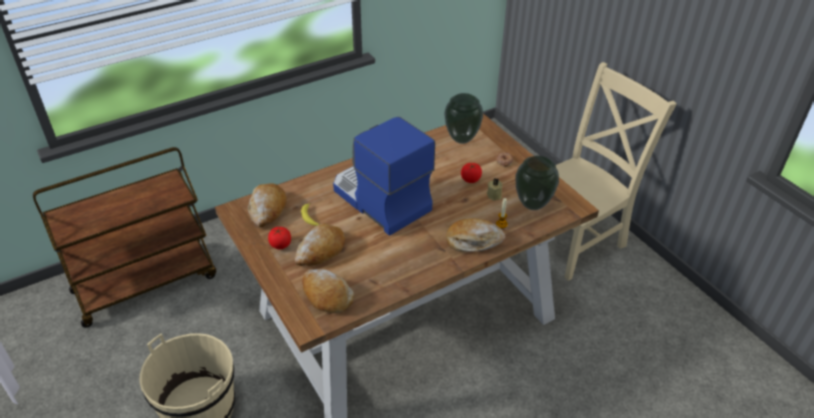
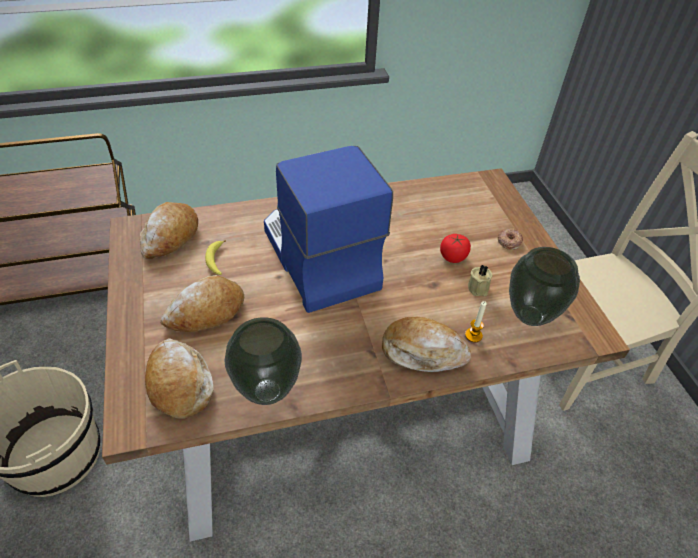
camera: 15 degrees right, 5 degrees up
(280, 245) = (159, 290): tomato -> none
(461, 139) = (460, 198): vase -> vase (266, 391)

